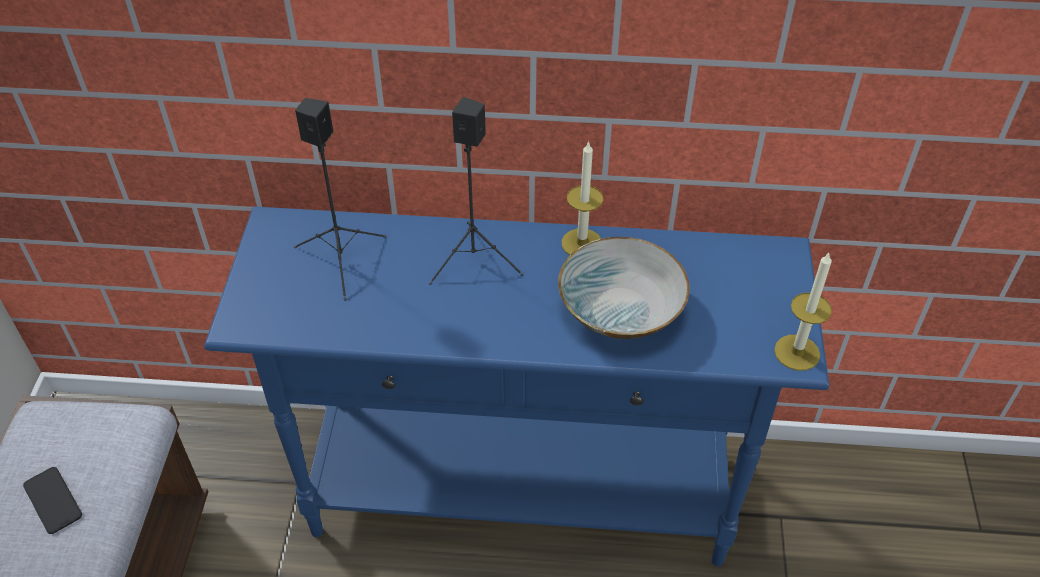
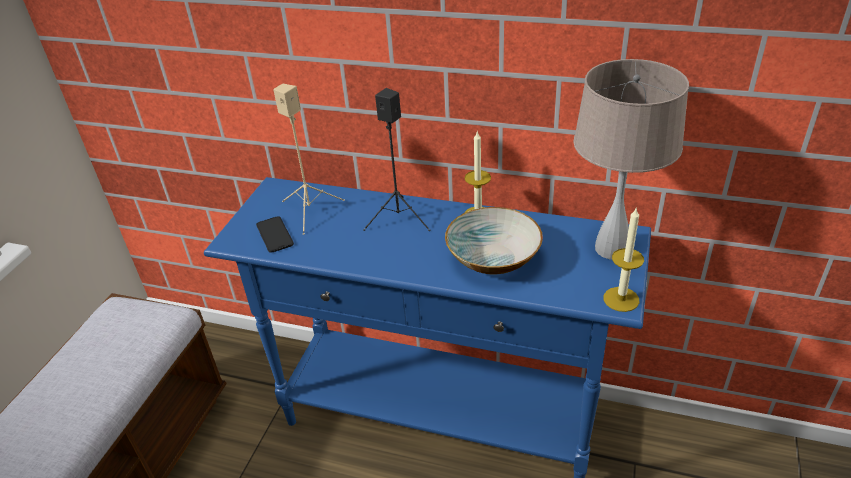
camera: 15 degrees right, 10 degrees down
(53, 500) = (103, 355): phone -> phone (274, 235)
(342, 259) = (311, 211): black speaker -> beige speaker
(769, 278) = (612, 249): none -> beige table lamp

